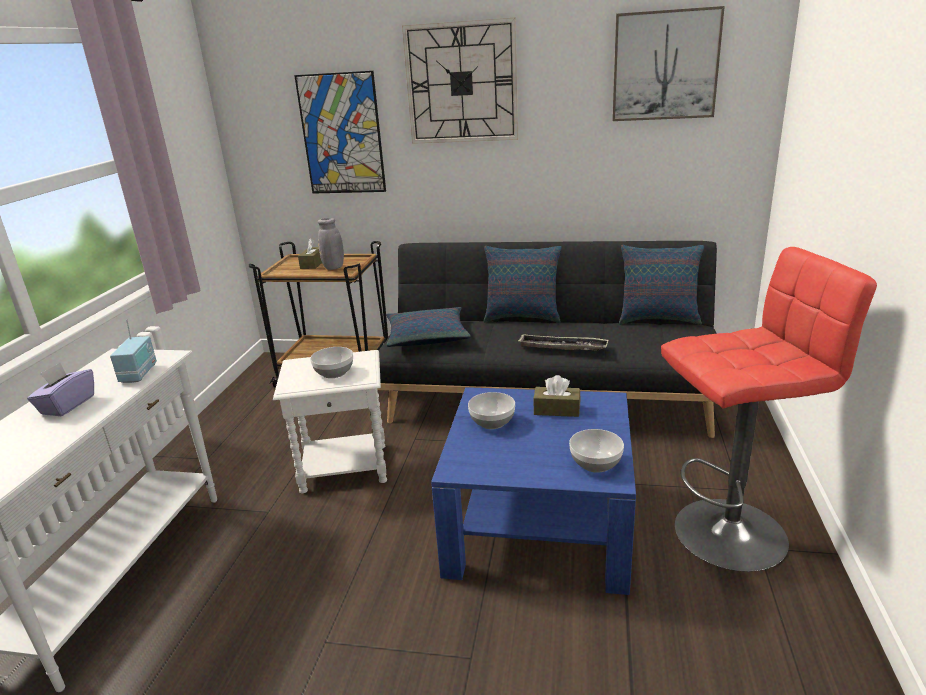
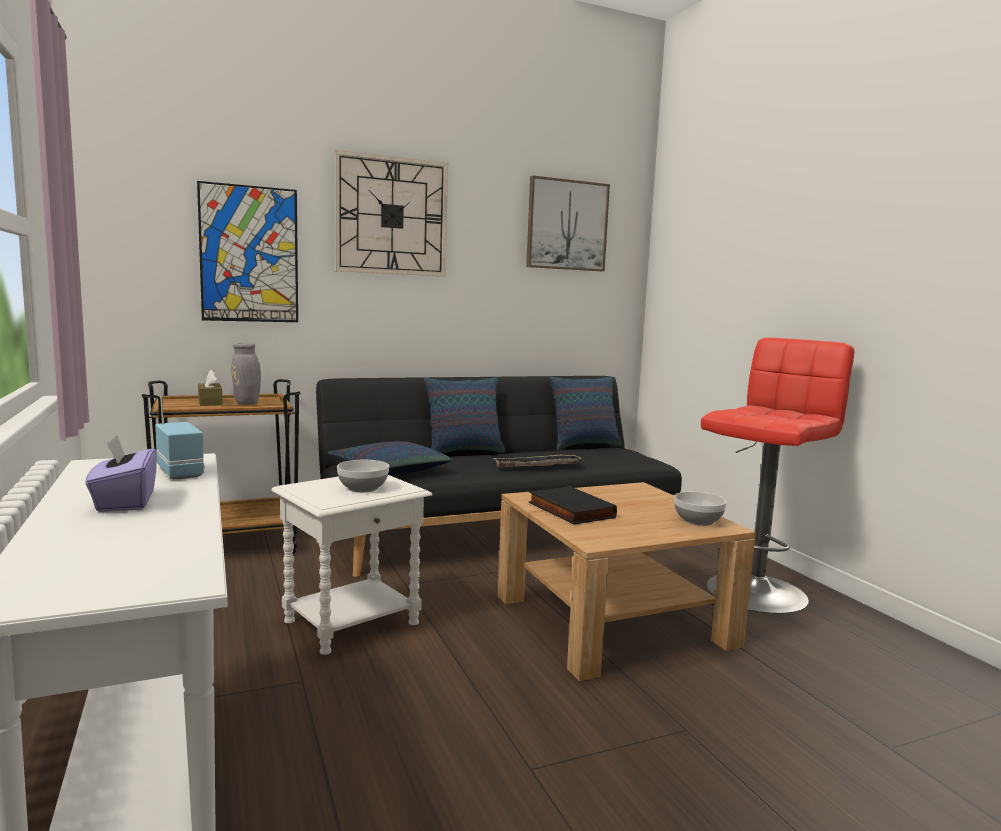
camera: 35 degrees left, 15 degrees down
(491, 422) = (569, 510): bowl -> black book
(539, 524) = (612, 620): blue coffee table -> brown coffee table
(556, 410) = (610, 497): brown tissue box -> none

